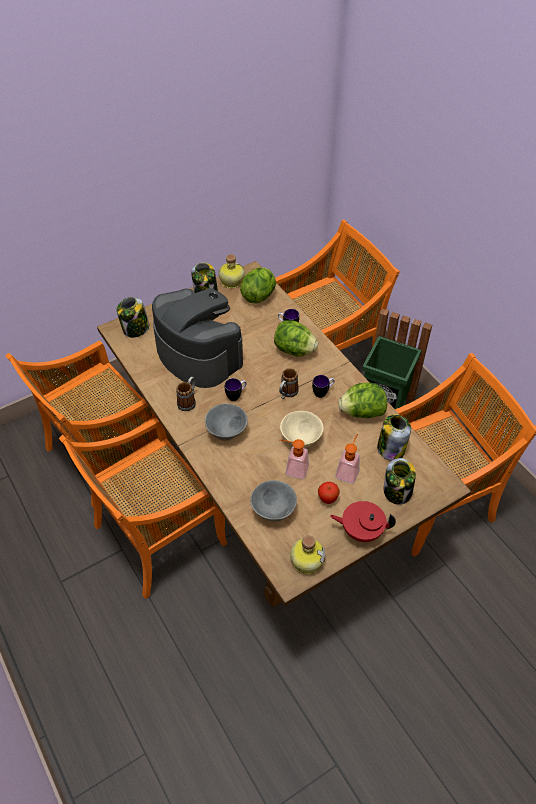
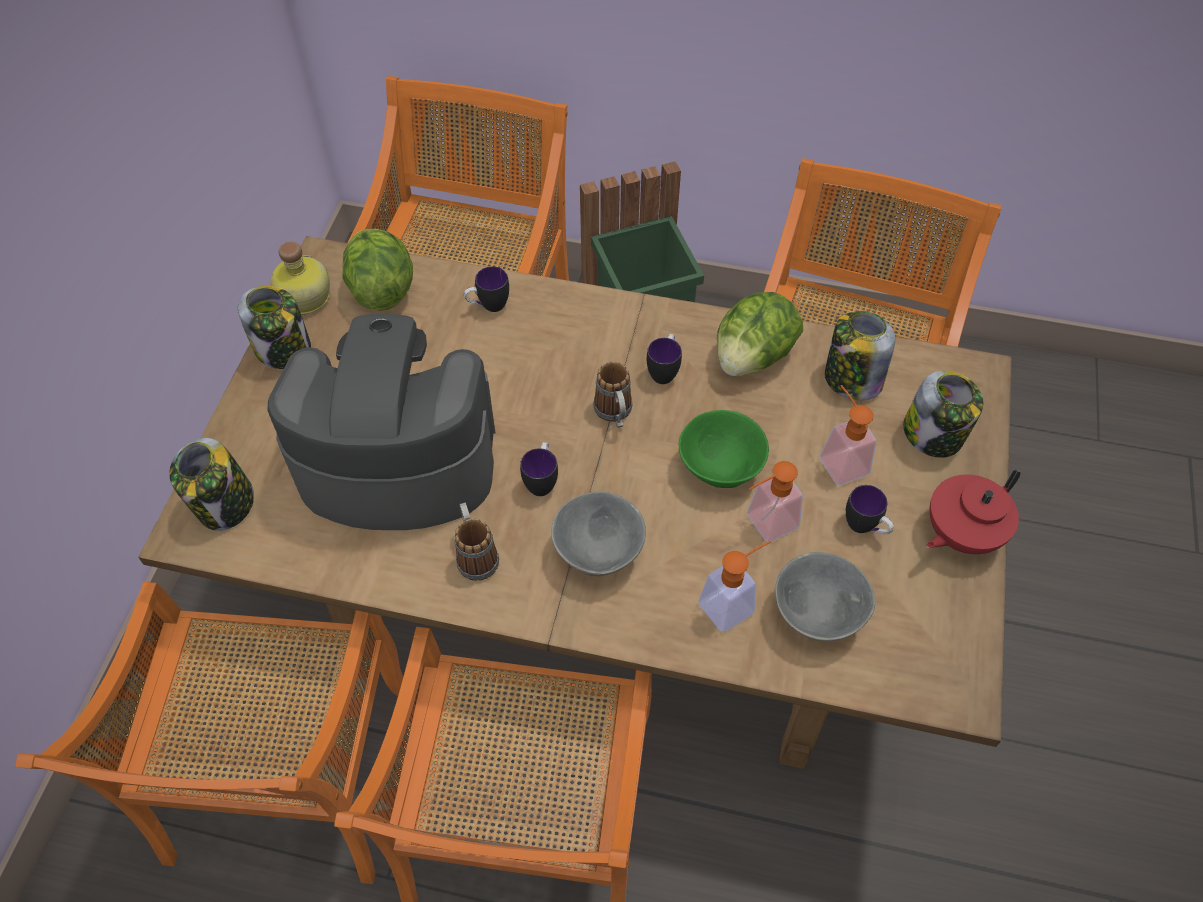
camera: 45 degrees left, 5 degrees up
(250, 483) = (733, 603): none -> soap dispenser
(294, 350) = (544, 337): lettuce -> none
(302, 439) = (722, 467): beige bowl -> green bowl
(306, 560) = (949, 647): bottle -> none
(327, 499) = (865, 528): apple -> mug

